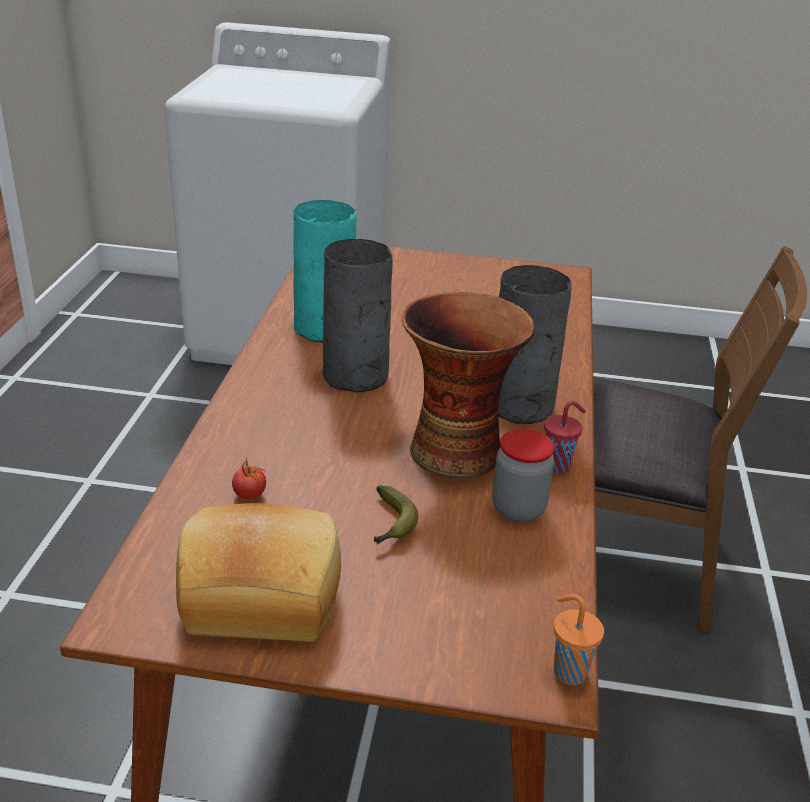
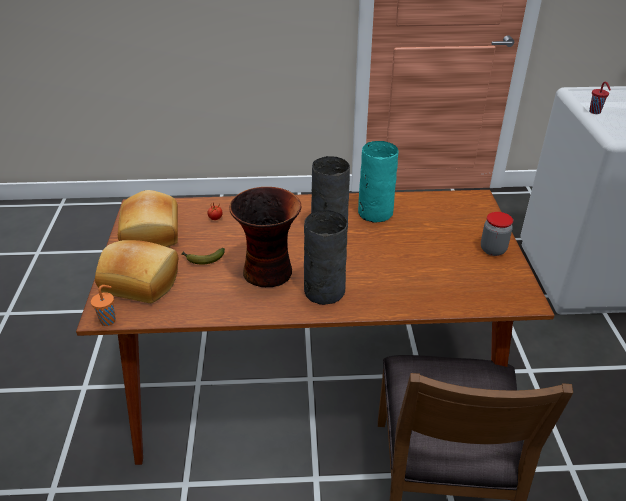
camera: 80 degrees right, 5 degrees up
(442, 616) = (141, 281): none -> bread
(518, 508) = (223, 297): jar -> jar (493, 250)
(558, 465) = (266, 310): red cup -> red cup (595, 112)

